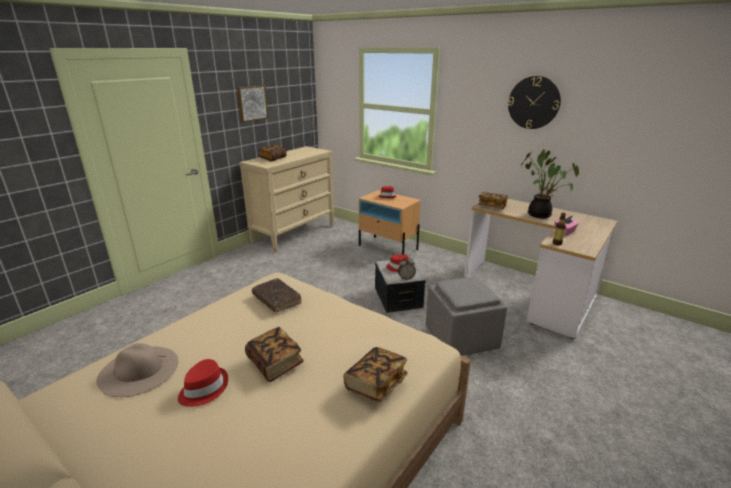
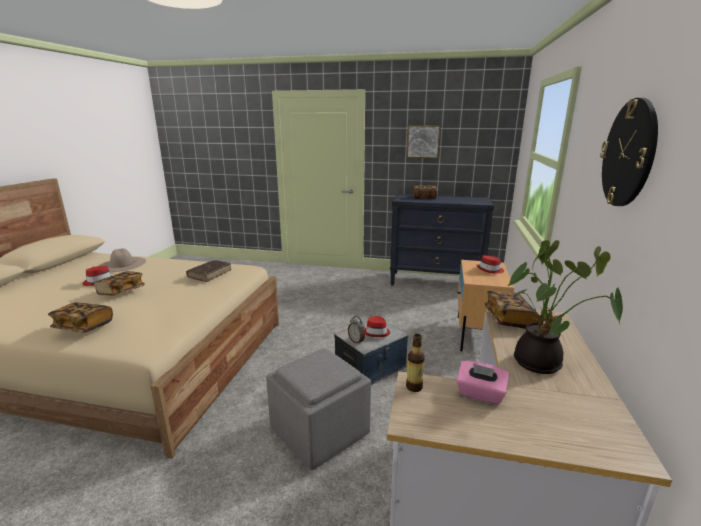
camera: 65 degrees right, 5 degrees down
(294, 233) = (435, 282): beige dresser -> black dresser

